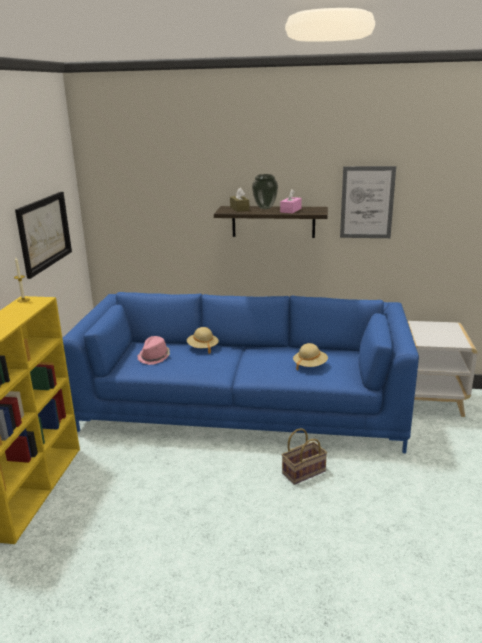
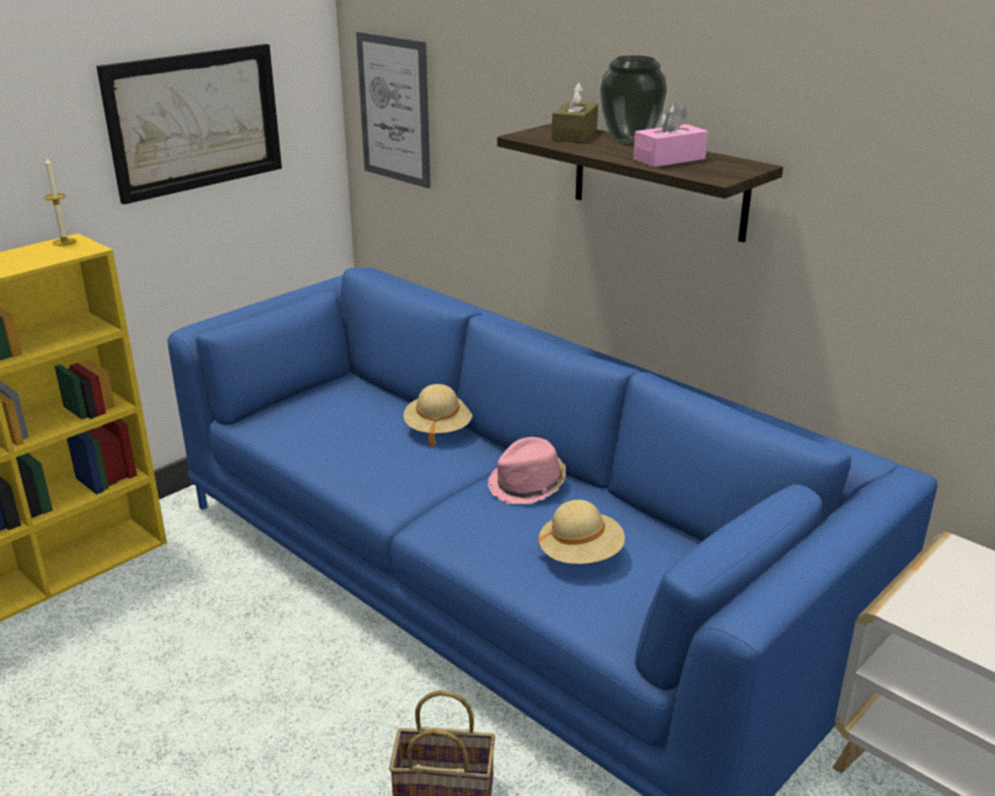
camera: 35 degrees right, 5 degrees up
(154, 357) = (333, 418): pink hat -> pink hat (528, 486)
(367, 202) = (886, 174): picture -> picture (394, 109)

